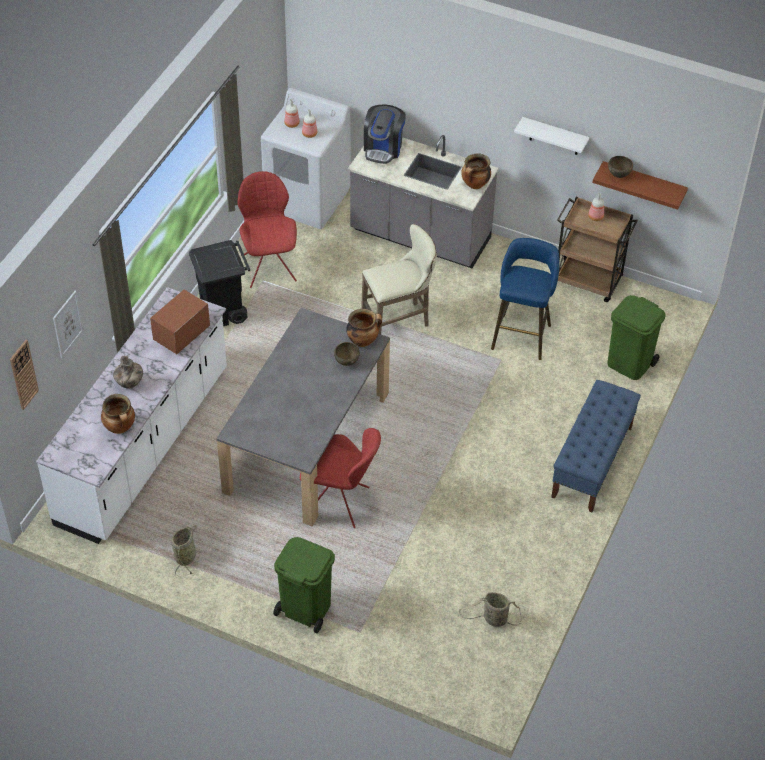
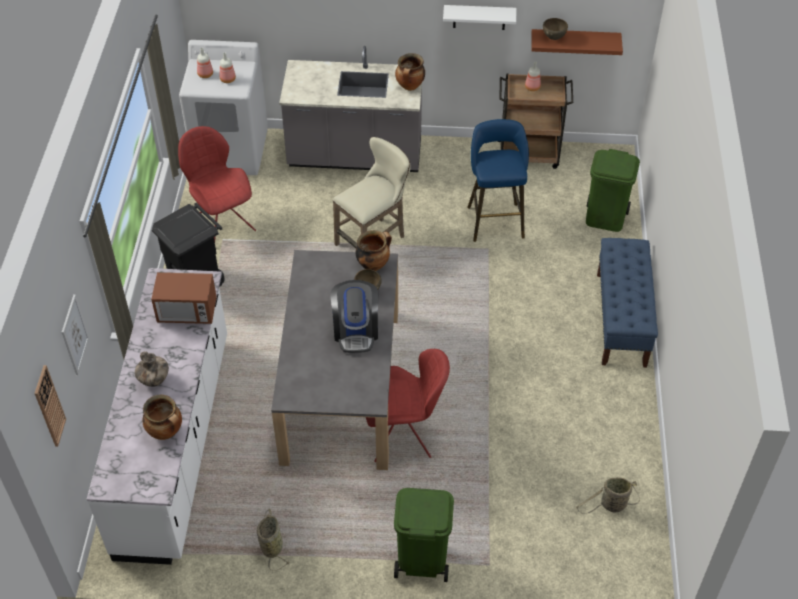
camera: 20 degrees left, 0 degrees up
(181, 334) = (187, 312): microwave -> microwave turned 105 degrees counterclockwise
(383, 148) = (305, 75): coffee machine -> coffee machine (356, 330)

